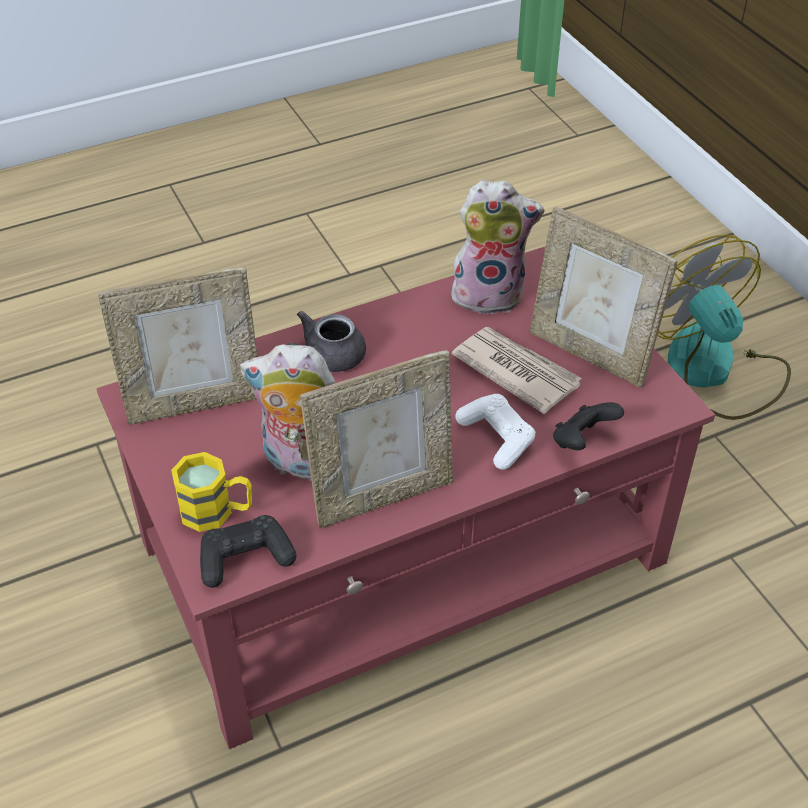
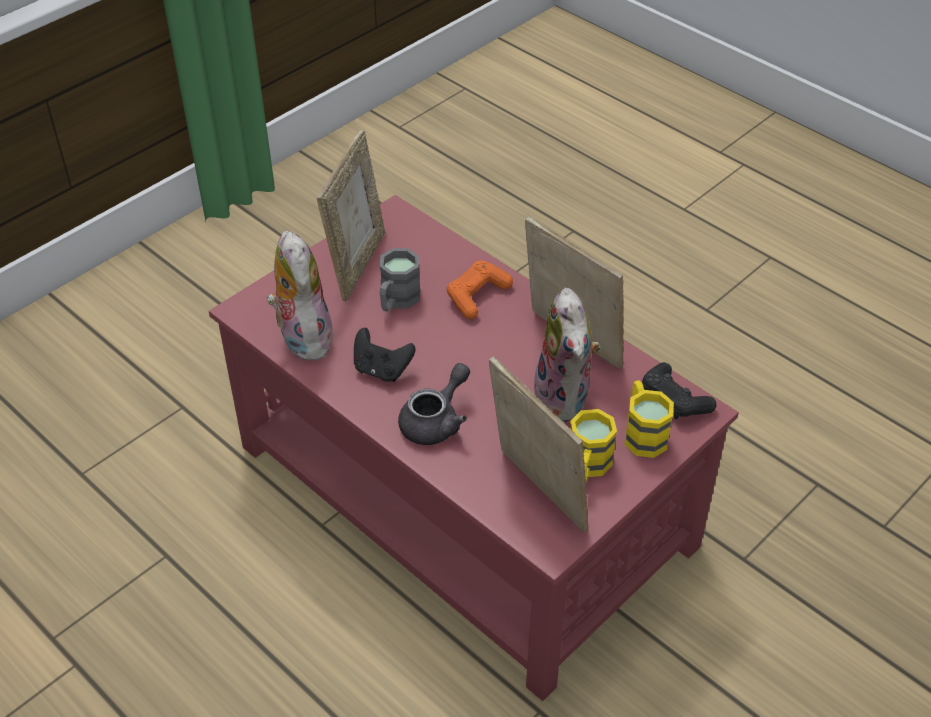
camera: 110 degrees left, 0 degrees up
(201, 451) = (587, 467): none -> yellow mug
(326, 359) = (436, 421): grey teapot -> grey teapot turned 75 degrees counterclockwise
(496, 438) = (477, 296): white game controller -> orange game controller
(515, 371) = (397, 301): newspaper -> grey mug
(582, 441) = (457, 252): black game controller -> black game controller (381, 370)
(712, 371) = (169, 338): fan -> none

